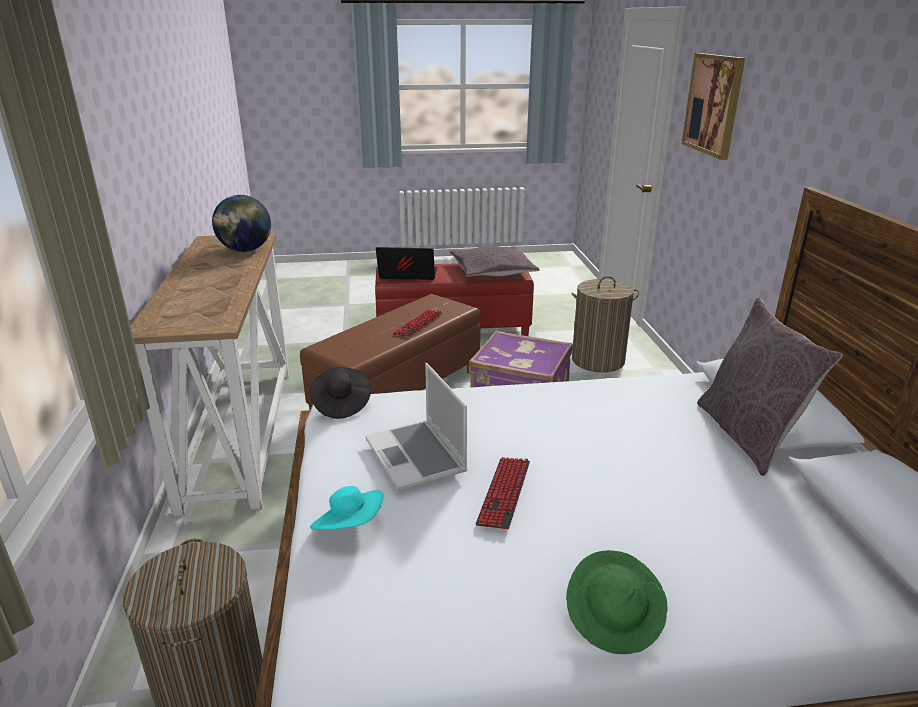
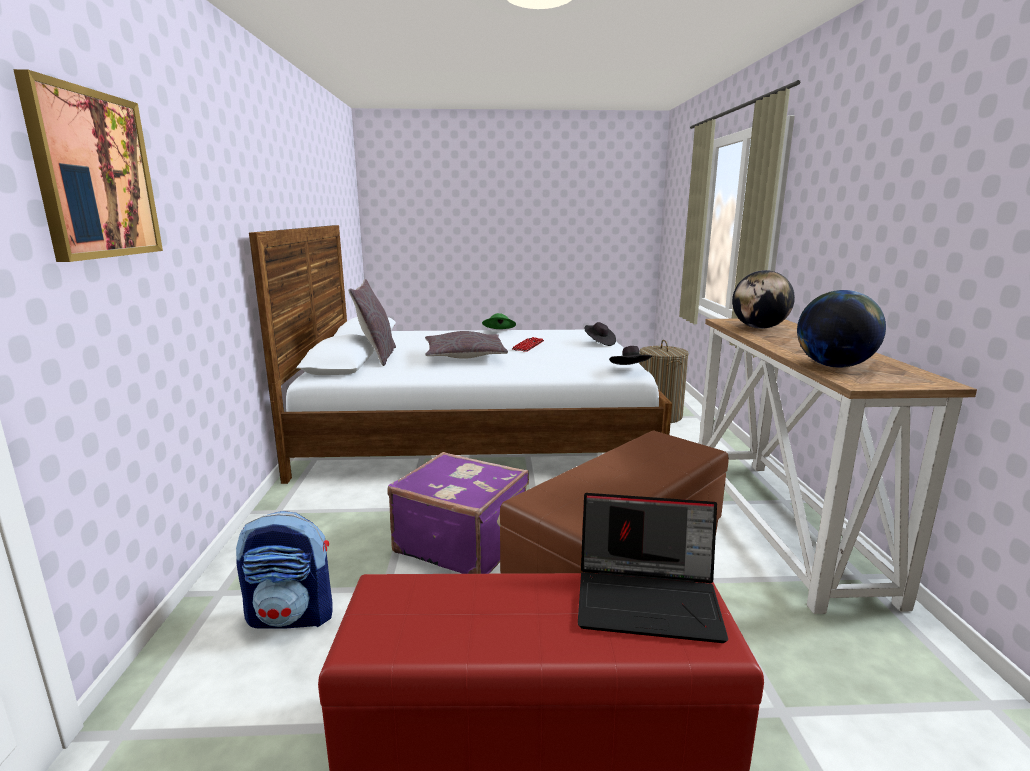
camera: 175 degrees left, 10 degrees down
(206, 305) = (759, 328): none -> globe
(350, 526) = (599, 343): turquoise hat -> black hat
(417, 457) = (572, 351): laptop -> none
(418, 324) = (594, 473): keyboard -> none
(492, 271) = (436, 608): grey pillow -> grey pillow (464, 356)
(597, 360) = (292, 616): laundry basket -> backpack

